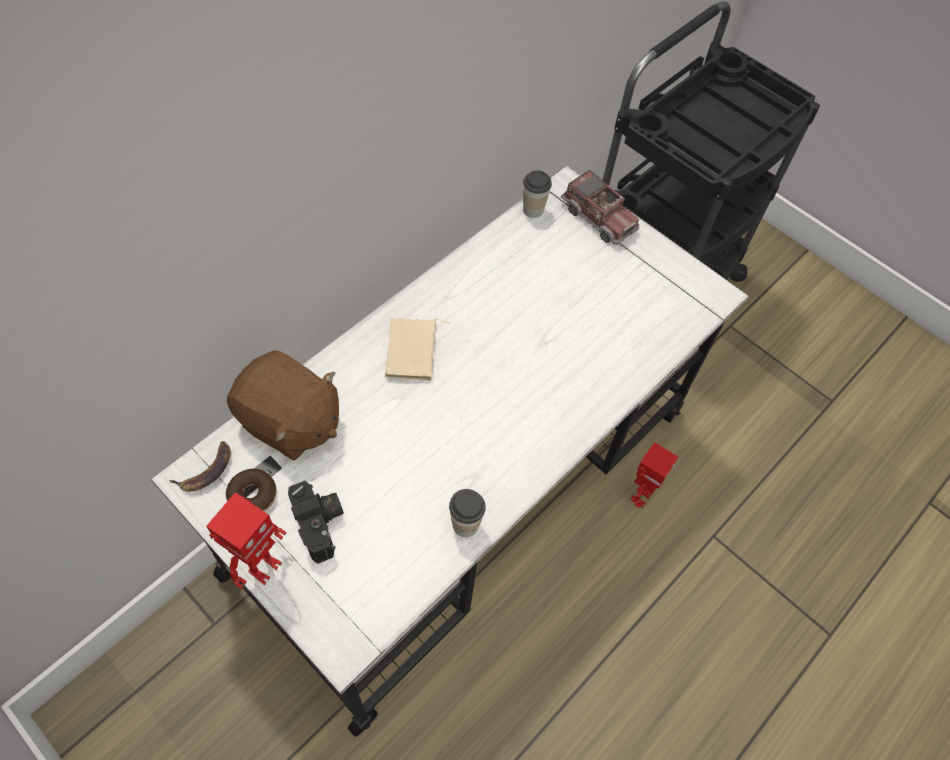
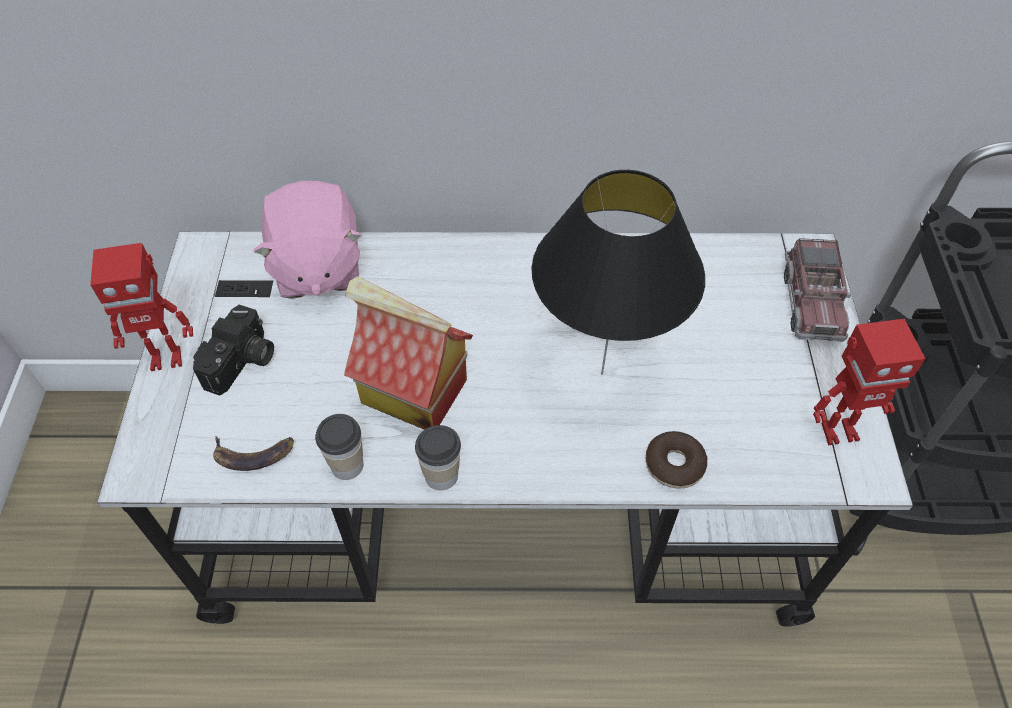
camera: 50 degrees right, 5 degrees down
(206, 470) = (219, 255): banana -> banana (253, 454)
(253, 495) = (224, 299): donut -> donut (674, 464)
(290, 422) = (317, 267): brown plush toy -> pink plush toy
(413, 352) = (480, 289): beige book -> none
(449, 449) = (411, 392): none -> toy house
(533, 210) = (745, 249): cup -> cup (441, 475)
(540, 347) = (602, 373): none -> black table lamp
(639, 496) = (669, 667): toy robot -> toy robot (838, 430)

